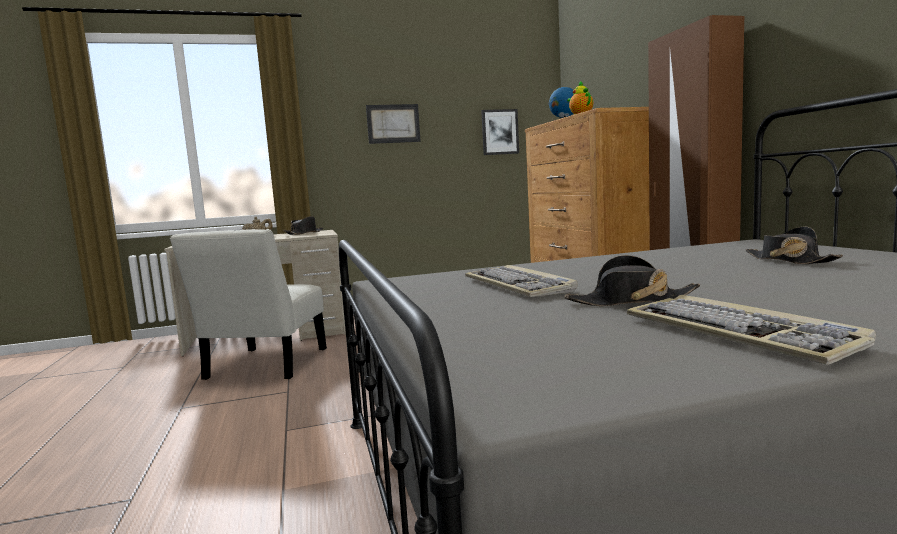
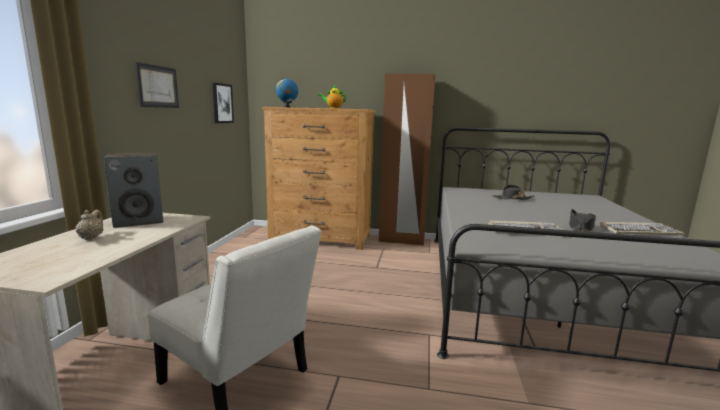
camera: 65 degrees left, 5 degrees up
(304, 233) = (139, 221): black hat -> speaker

